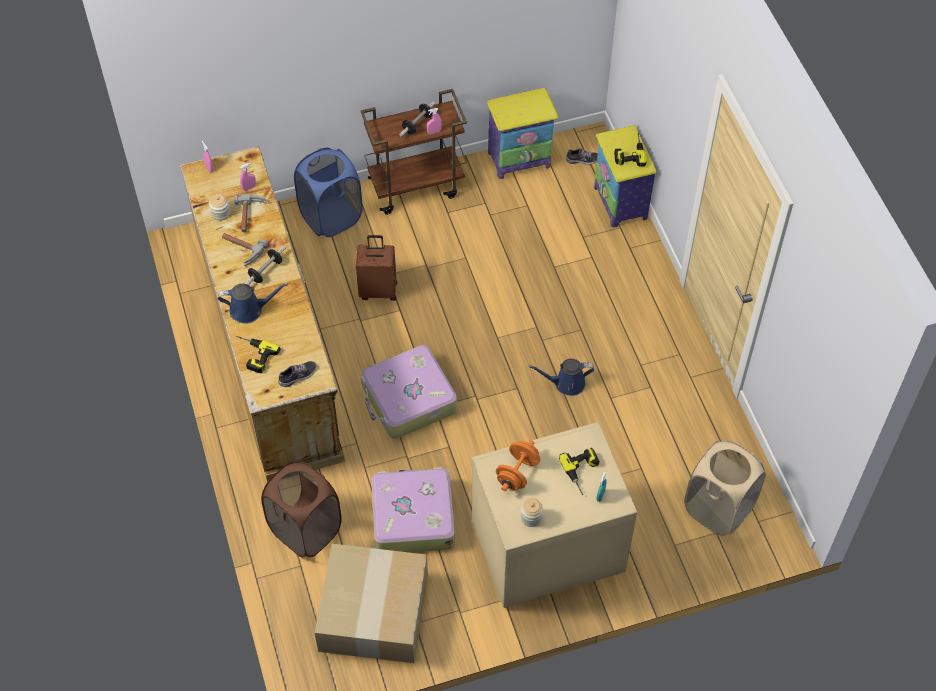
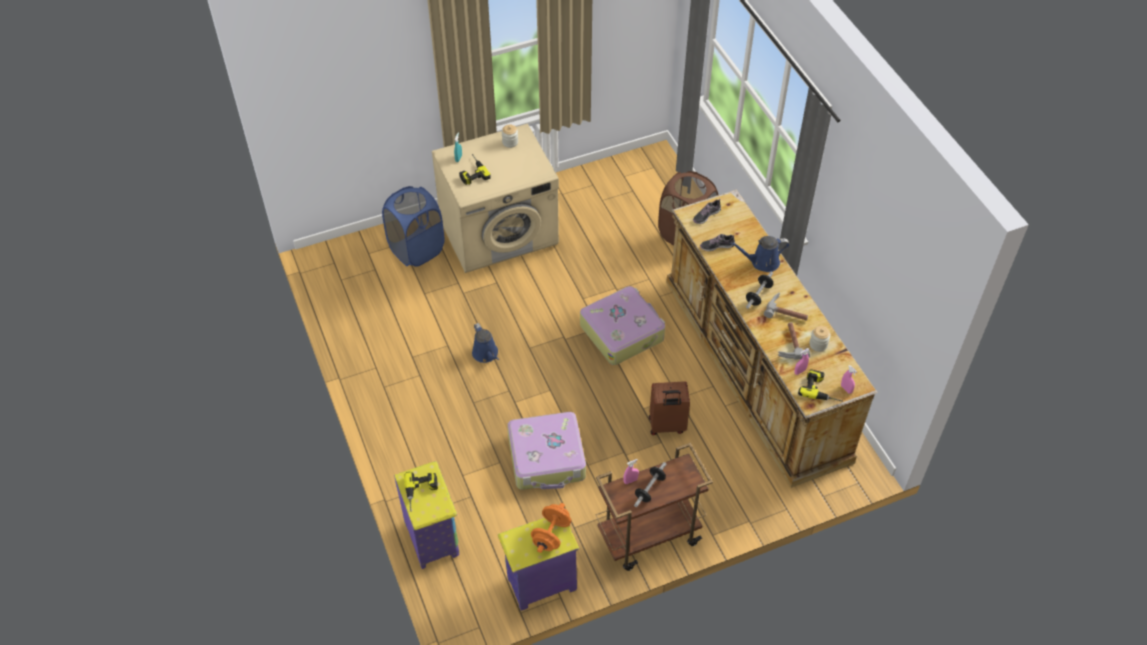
camera: 175 degrees right, 5 degrees down
(252, 355) = (748, 228): power drill -> power drill (822, 389)
(331, 217) = (730, 499): blue laundry basket -> blue laundry basket (417, 249)
(375, 614) = (622, 188): cardboard box -> none
(412, 516) = (605, 248): suitcase -> suitcase (547, 458)
(517, 473) = (522, 168): orange dumbbell -> orange dumbbell (551, 535)
(566, 383) = (486, 354): blue watering can -> blue watering can turned 75 degrees clockwise
(582, 159) = (471, 589): shoe -> shoe (717, 246)
(718, 509) = (364, 269): beige laundry basket -> none

